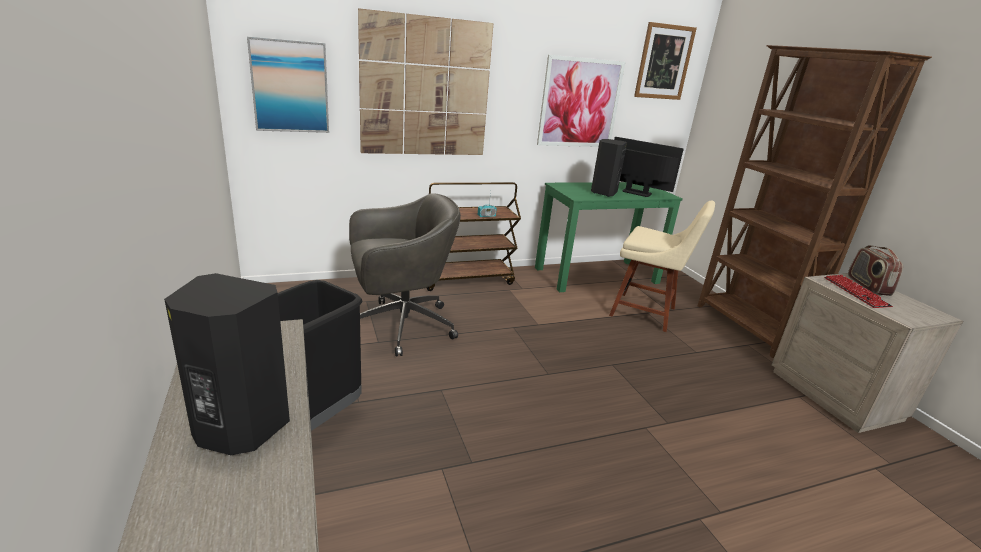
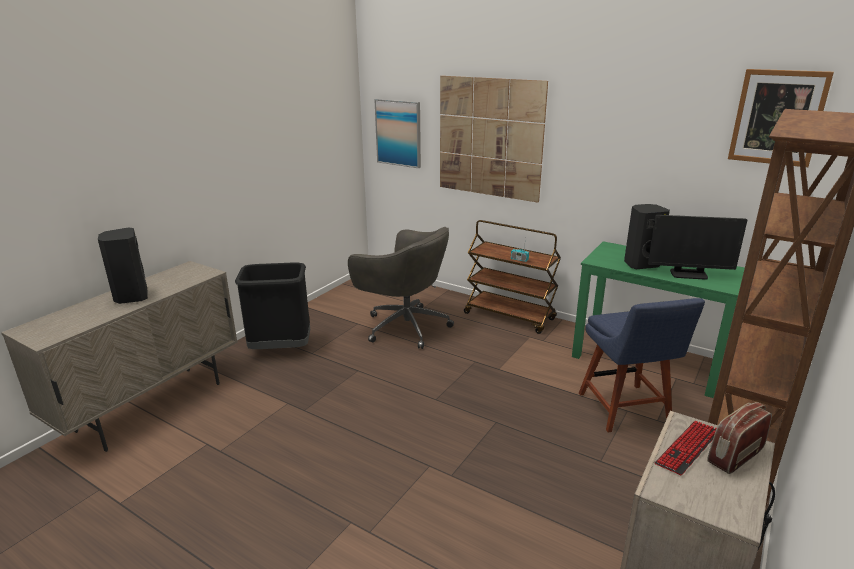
camera: 55 degrees right, 0 degrees up
(580, 103) = (649, 161): picture -> none
(636, 192) = (688, 274): monitor -> monitor turned 105 degrees clockwise
(647, 313) = (626, 410): beige chair -> blue chair

